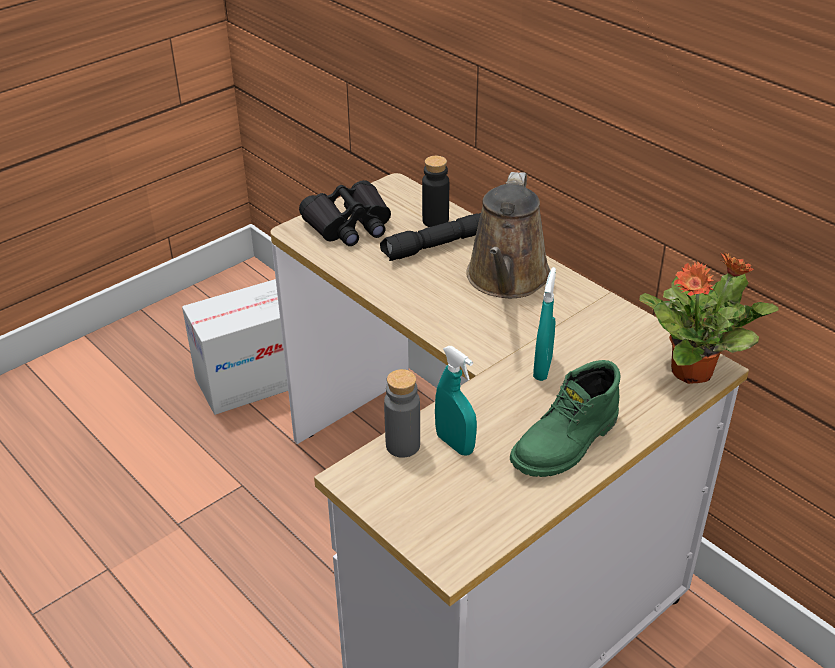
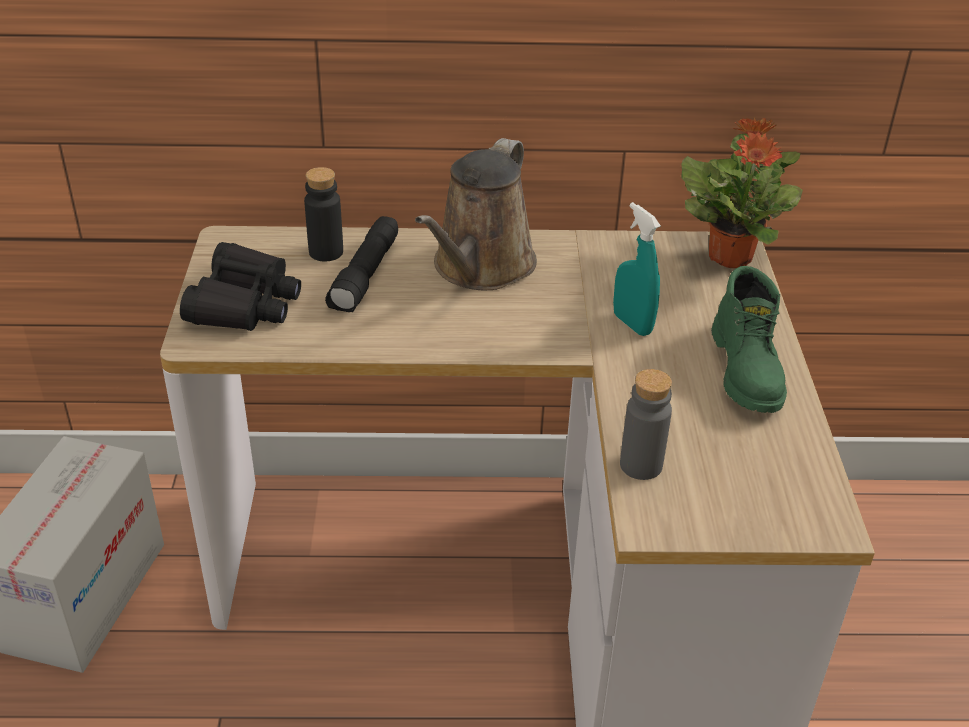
camera: 50 degrees left, 0 degrees up
(455, 444) = (675, 432): turquoise spray bottle -> none
(507, 279) = (480, 268): brown watering can -> brown watering can turned 60 degrees clockwise

